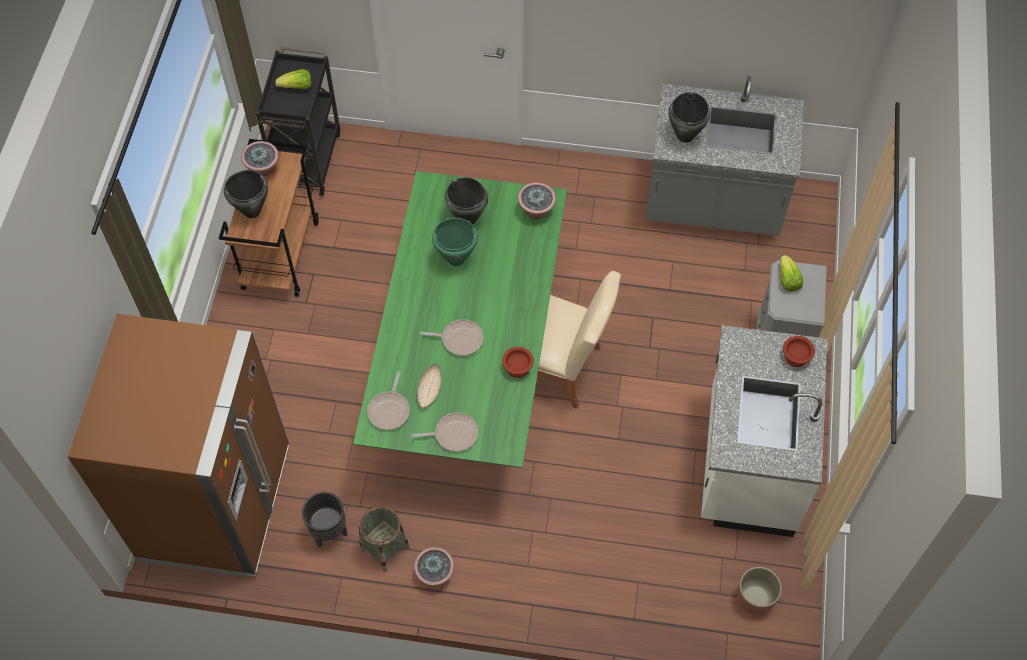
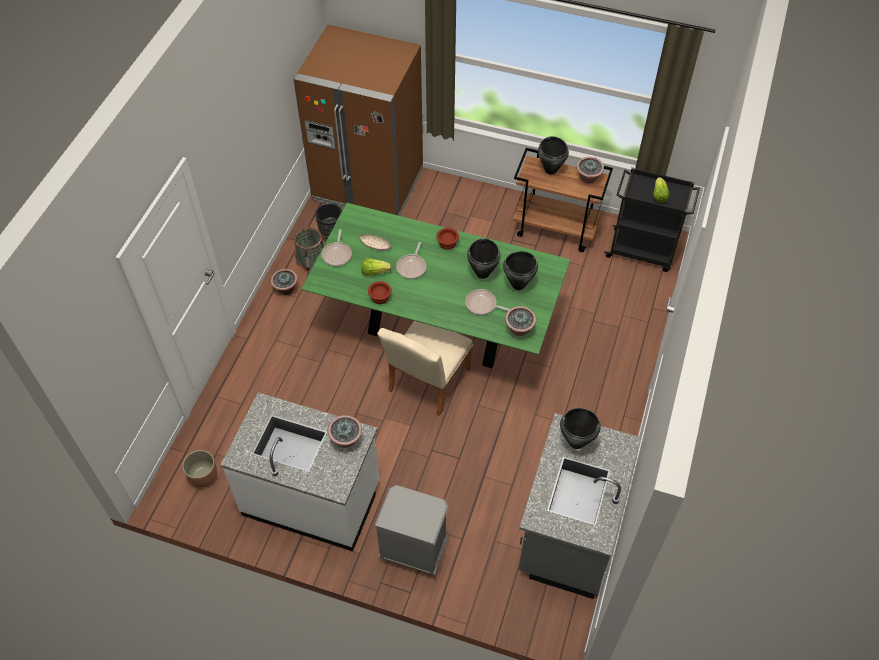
camera: 100 degrees right, 5 degrees down
(389, 410) = (365, 223): frying pan -> frying pan (482, 305)
(455, 259) = (483, 273): green cooking pot -> black cooking pot
(747, 353) = (346, 439): none -> potted plant
(787, 280) = (424, 507): lettuce -> lettuce (374, 272)
(796, 356) = (333, 475): brown bowl -> brown bowl (448, 244)

